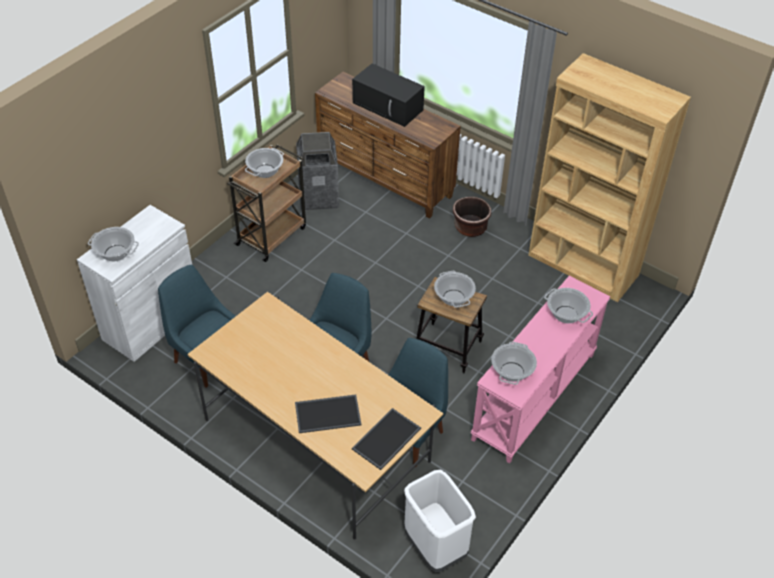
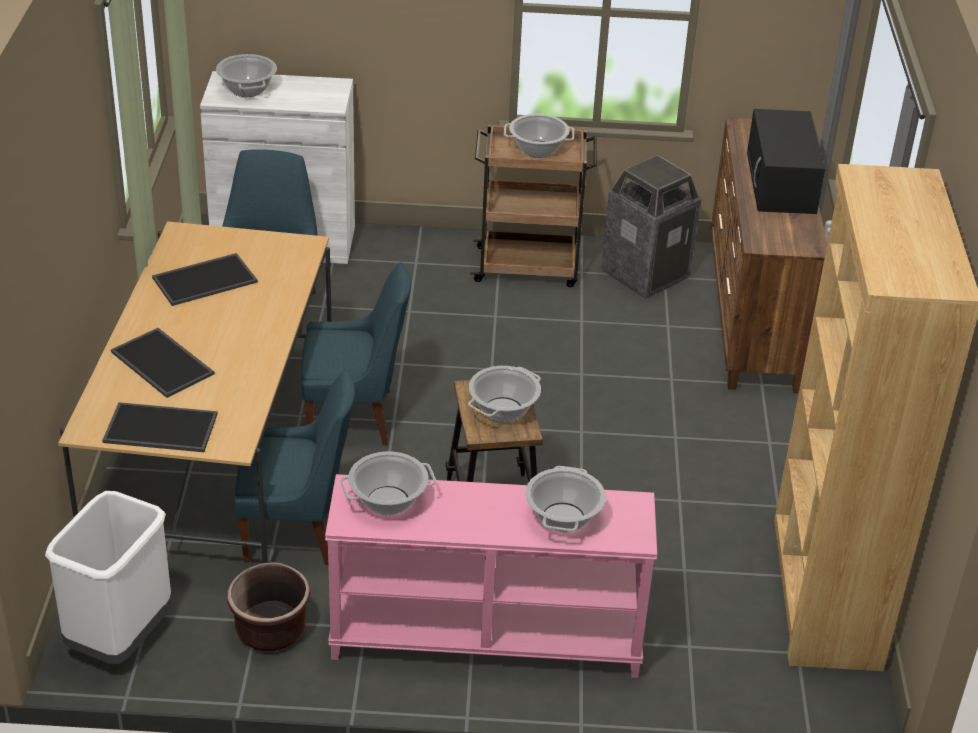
camera: 55 degrees right, 10 degrees down
(262, 361) = (205, 279): none -> tray
(470, 227) = (758, 436): brown planter -> brown planter (271, 630)

